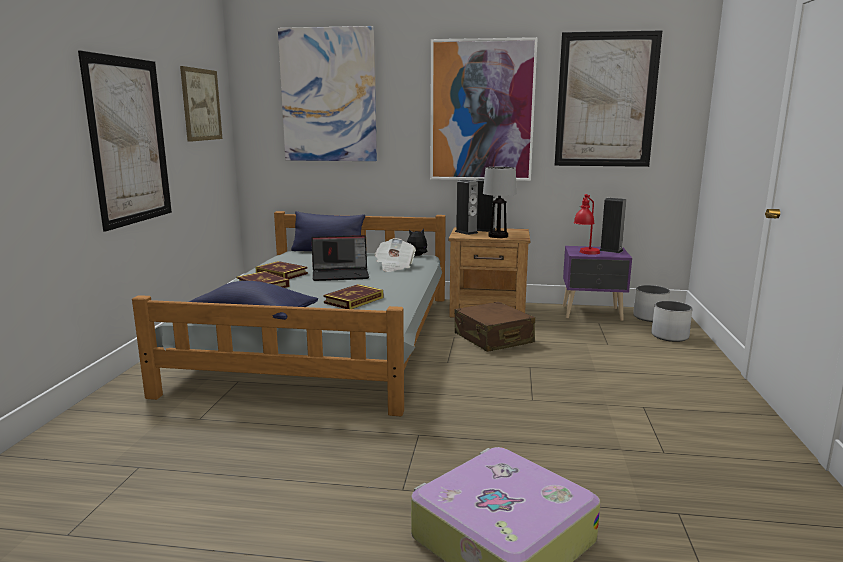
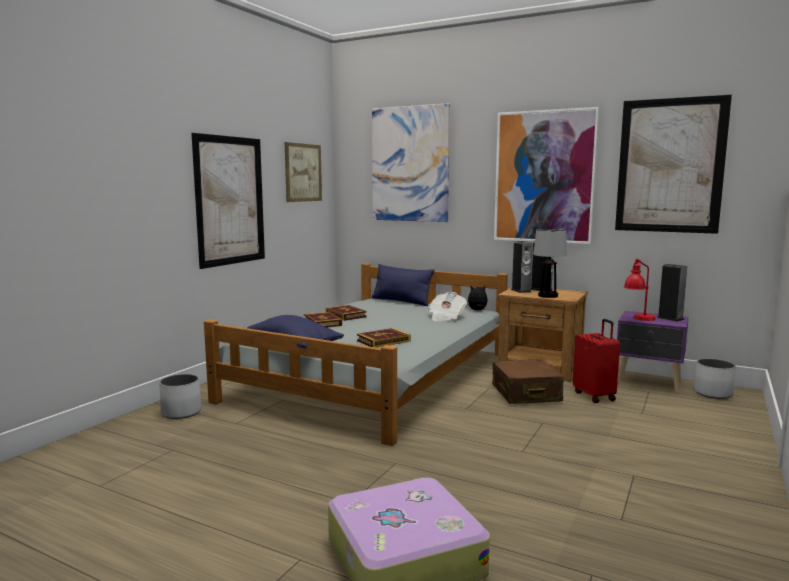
camera: 20 degrees right, 5 degrees down
(341, 274) = (393, 320): laptop -> none
(556, 332) = (595, 396): none -> red suitcase
(669, 336) = (720, 414): white planter -> white planter (181, 412)

